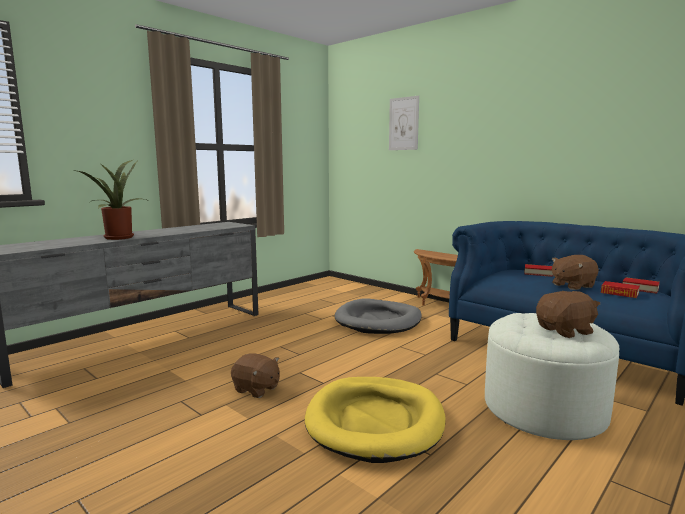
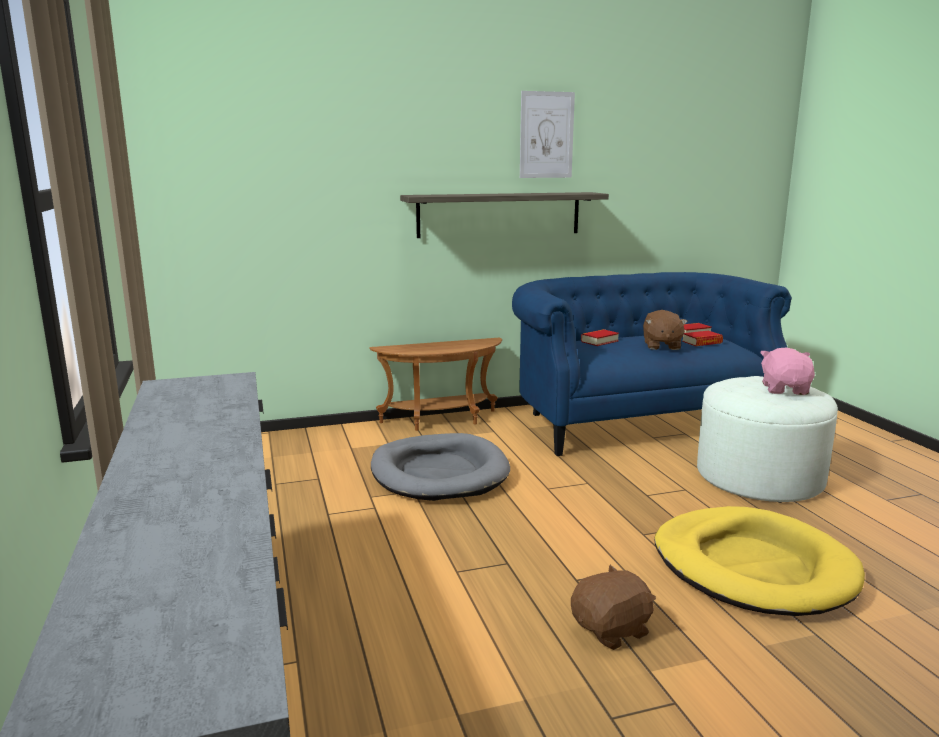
camera: 60 degrees left, 5 degrees up
(117, 237) = (203, 497): potted plant -> none
(403, 123) = (321, 136): picture -> picture (546, 135)
(504, 171) = (499, 214): none -> shelf
(565, 331) = (785, 389): brown plush toy -> pink plush toy

